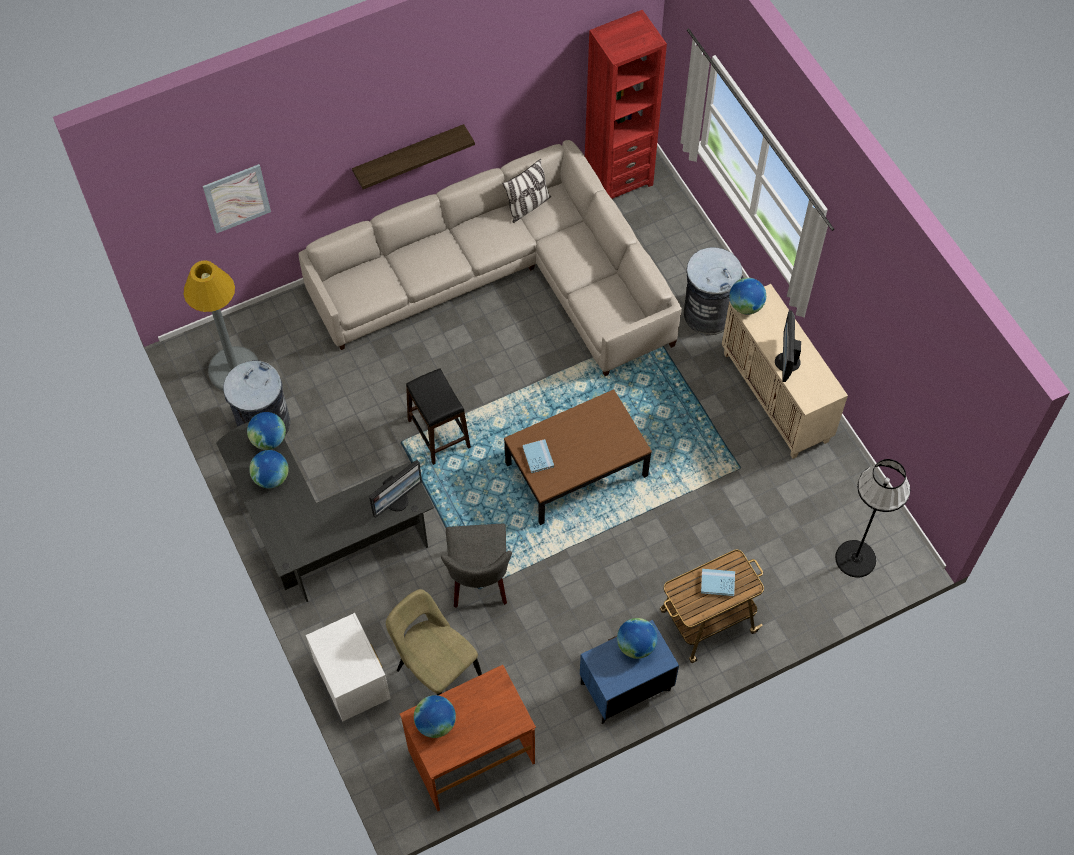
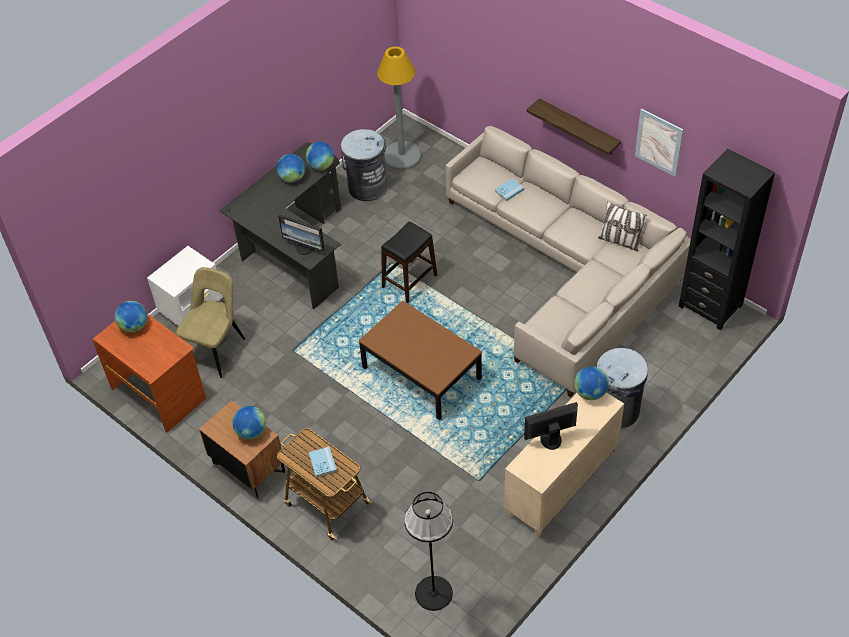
camera: 70 degrees right, 10 degrees down
(237, 198) = (465, 46): picture -> picture (659, 142)
(479, 581) = (299, 348): grey chair -> none
(538, 457) = (396, 326): blue book -> blue book (509, 190)
(618, 178) = (710, 305): red bookcase -> black bookcase
(625, 688) = (248, 468): blue nightstand -> brown nightstand

